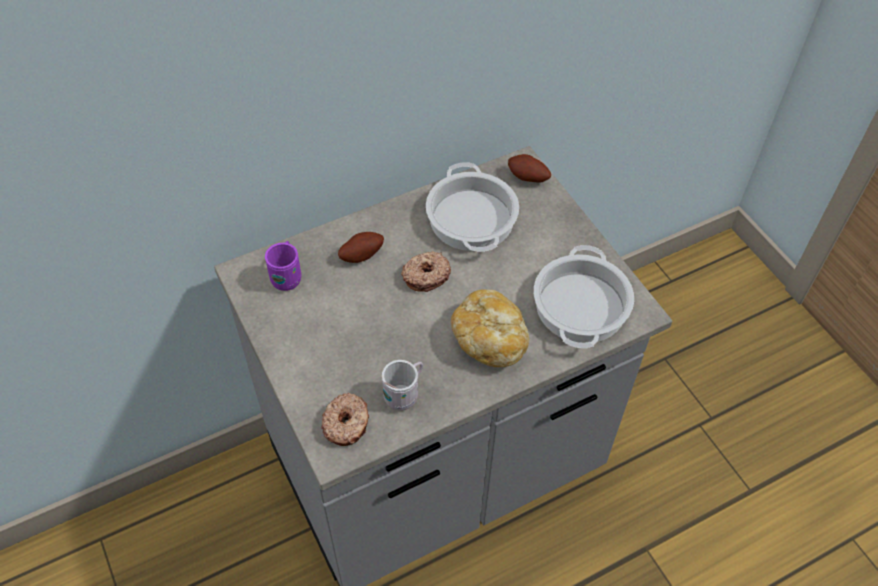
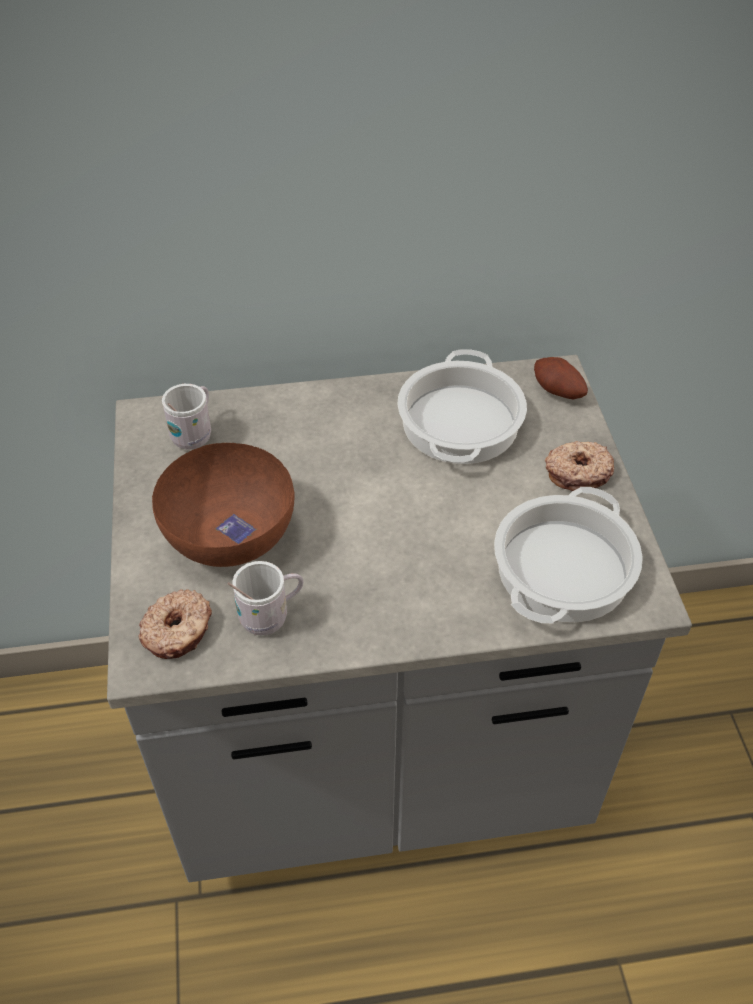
camera: 20 degrees right, 5 degrees down
(287, 276) = (195, 433): purple mug -> white mug
(347, 344) = (228, 533): none -> brown bowl
(361, 254) = (298, 431): potato -> none
(425, 275) = (368, 476): donut -> donut (577, 472)
(489, 339) = (416, 577): bread -> none

